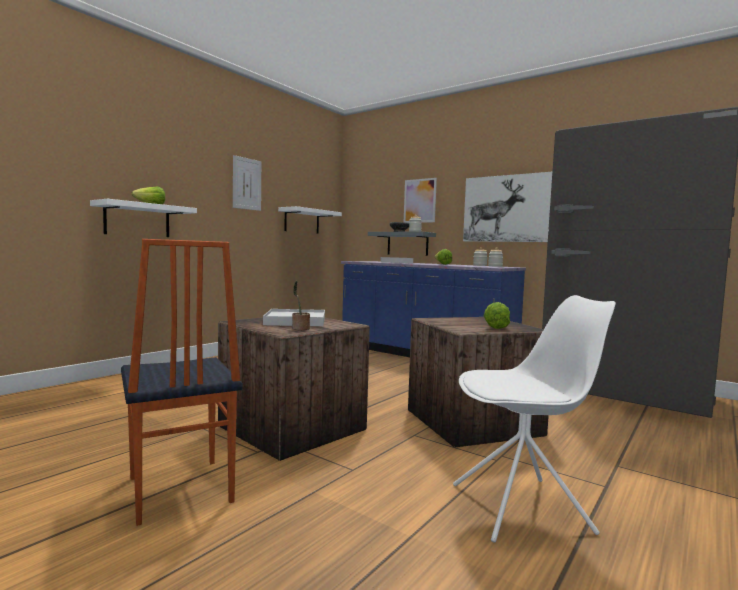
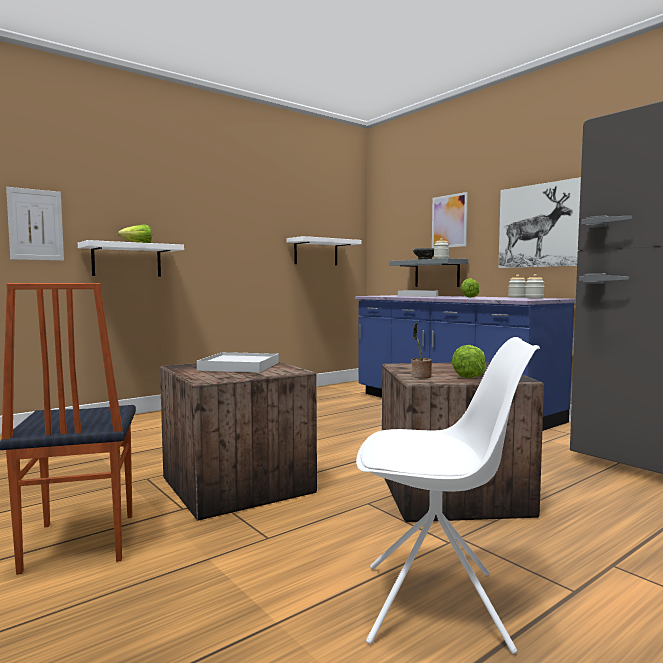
camera: 15 degrees right, 0 degrees up
(247, 184) = (248, 214): picture -> picture (35, 225)
(300, 329) = (229, 375): potted plant -> potted plant (420, 376)

